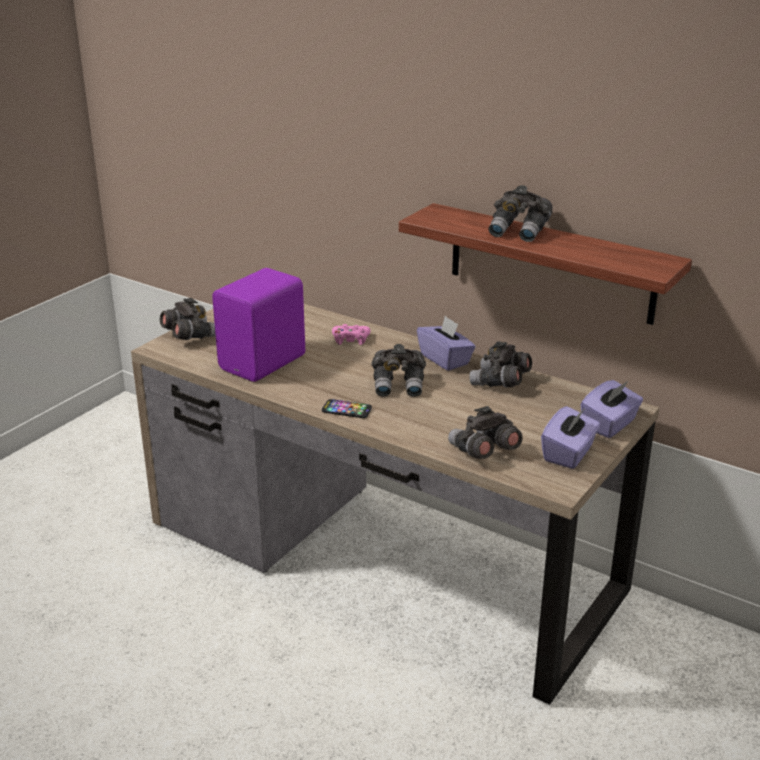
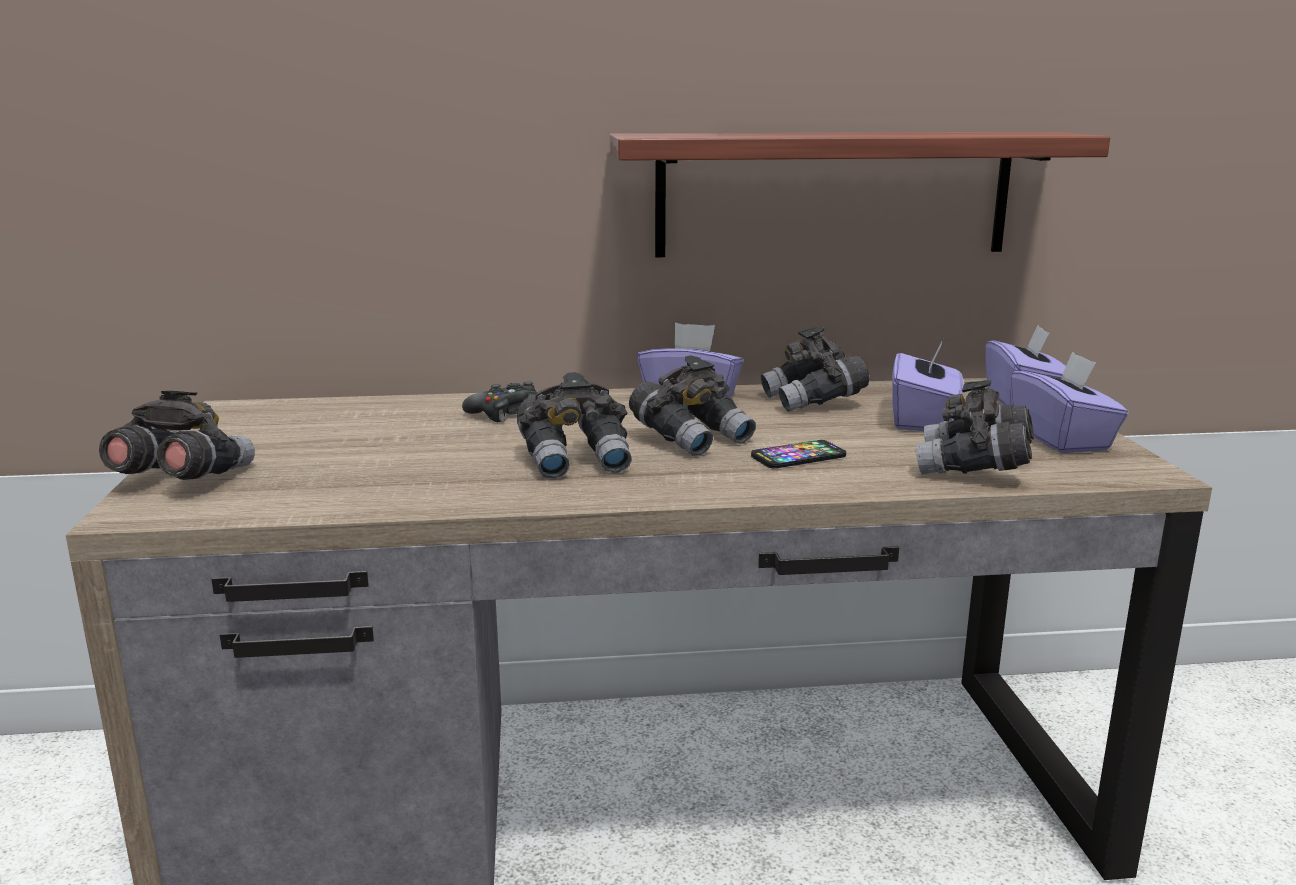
camera: 40 degrees left, 10 degrees down
(265, 363) = (413, 473): purple speaker -> none
(346, 410) = (681, 487): phone -> phone (798, 456)
(350, 339) = (505, 413): pink game controller -> black game controller
(519, 232) = (811, 133): grey binoculars -> grey binoculars (576, 461)
(528, 415) = (923, 420): none -> purple tissue box

